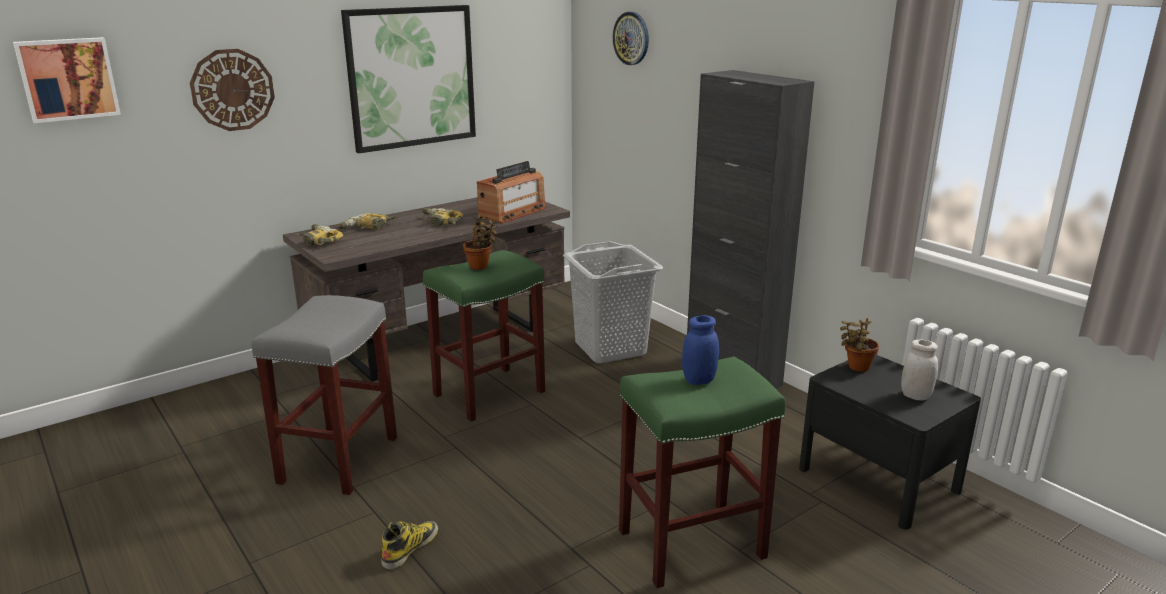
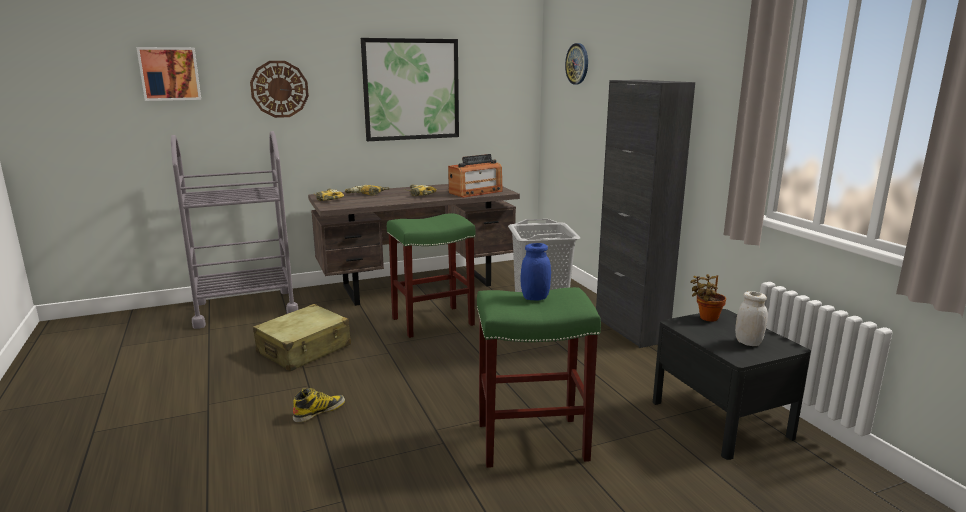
camera: 15 degrees right, 5 degrees down
(216, 405) = (245, 308): none -> grey cart
(339, 459) = (304, 349): grey stool -> beige suitcase
(480, 266) = (428, 220): potted plant -> none

